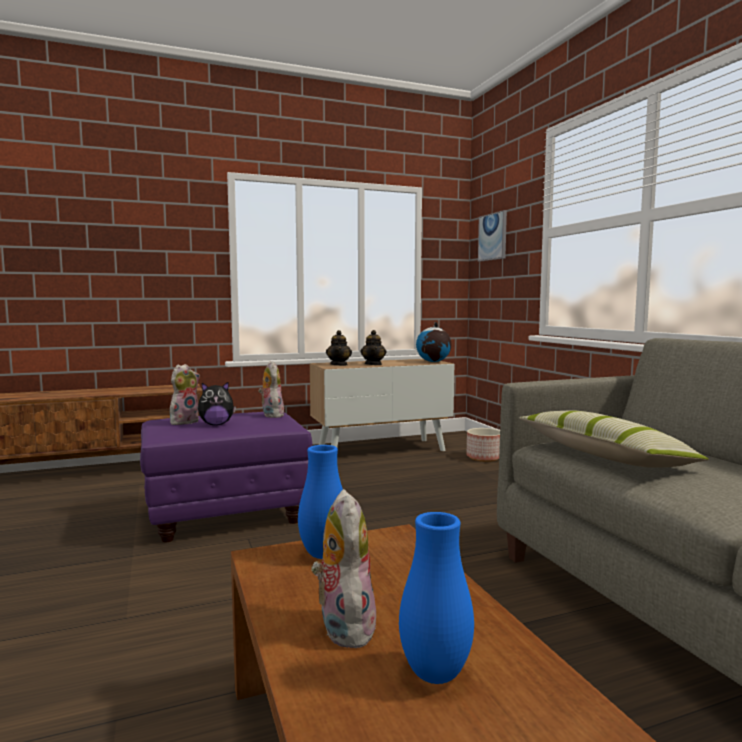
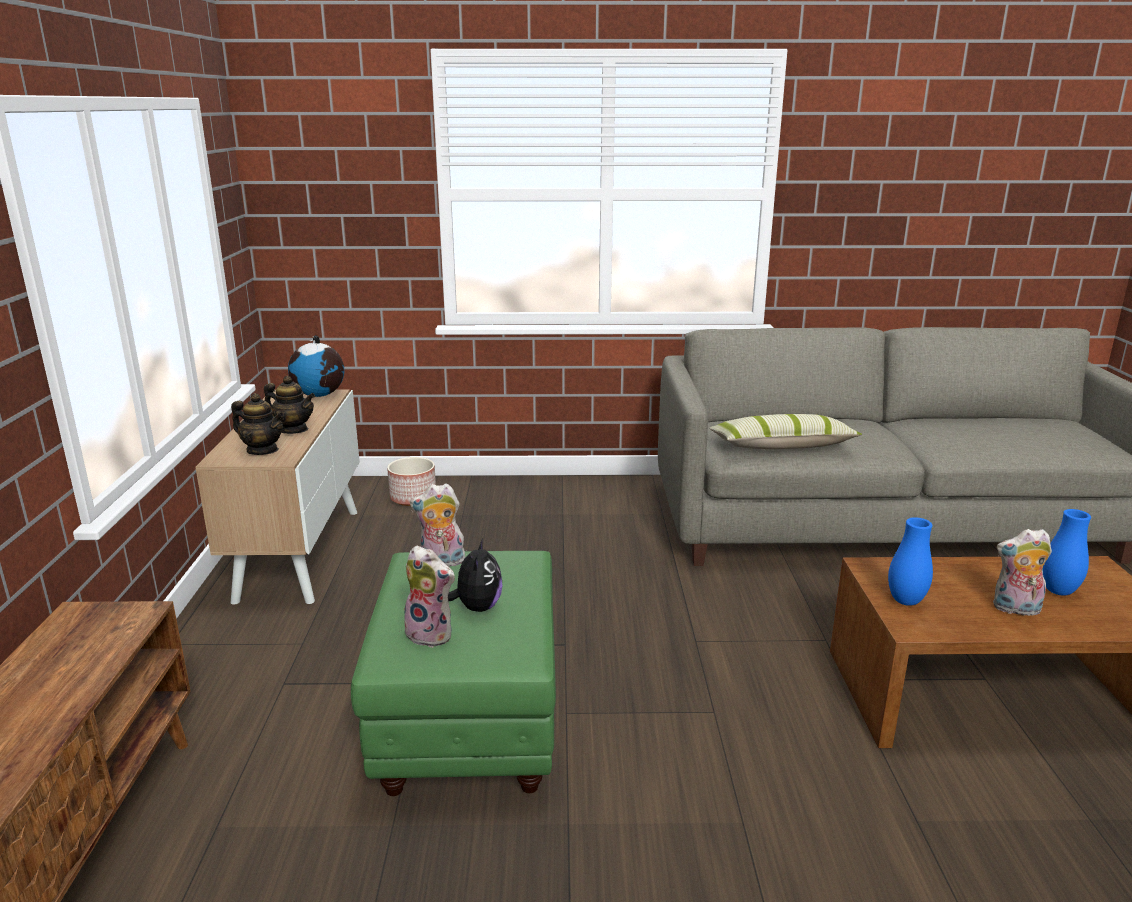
camera: 70 degrees left, 15 degrees up
(184, 422) = (432, 634): plush toy -> plush toy turned 150 degrees clockwise
(226, 515) = (467, 725): purple ottoman -> green ottoman
(493, 237) = (316, 185): picture -> none

